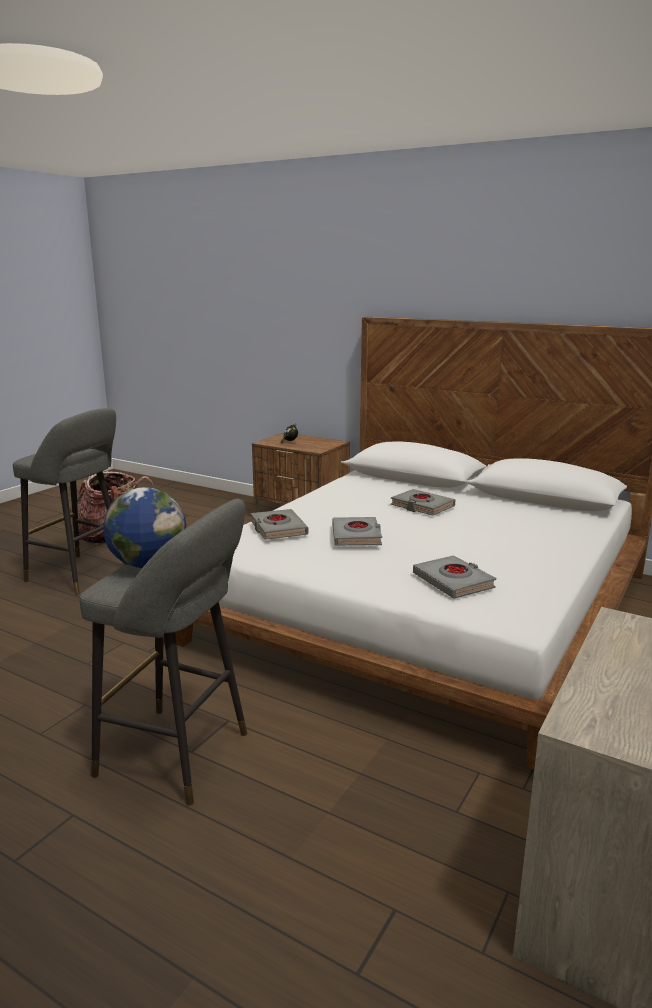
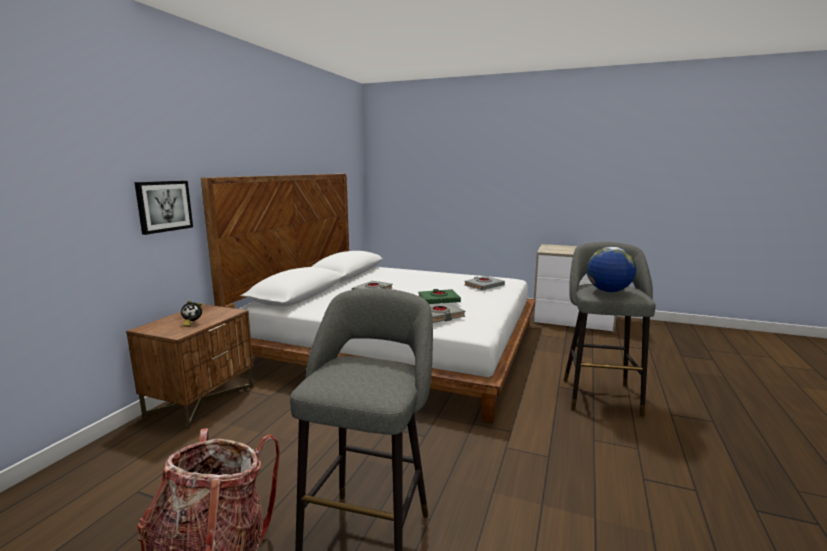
camera: 100 degrees left, 5 degrees down
(329, 340) = (164, 206): none -> picture
(356, 536) = (438, 300): grey book -> green book

